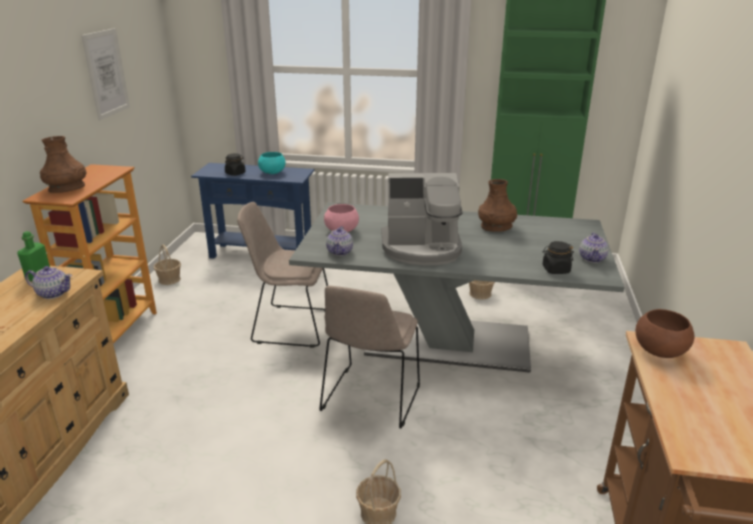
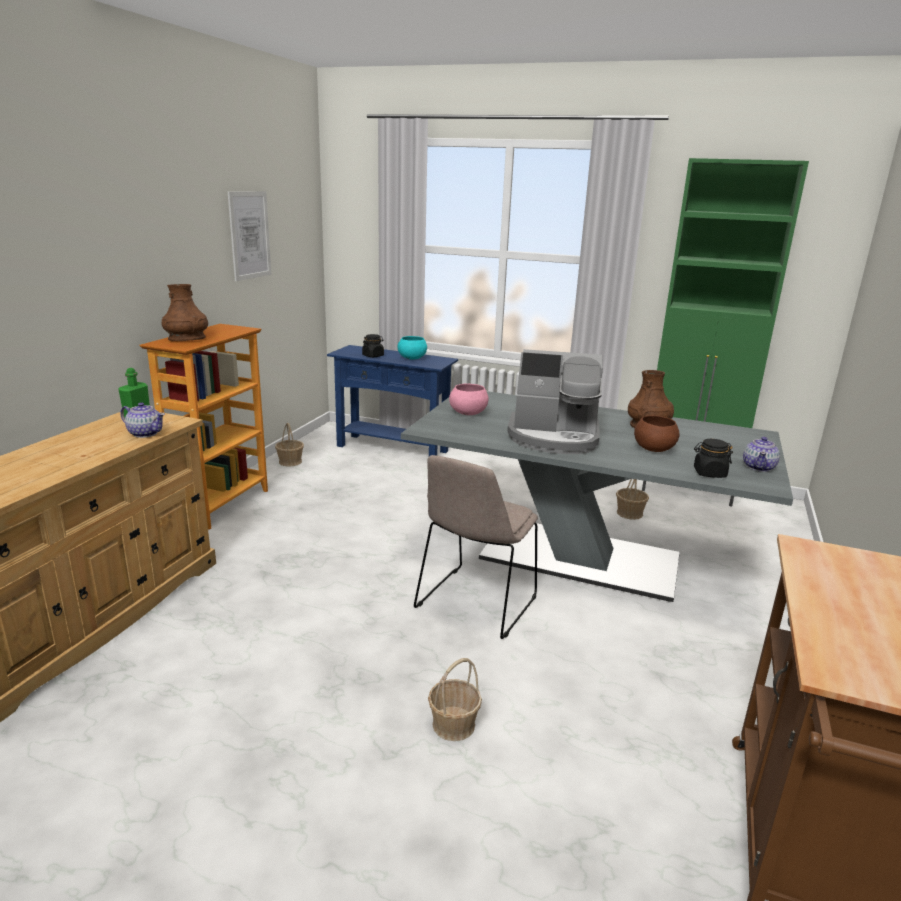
camera: 10 degrees right, 5 degrees down
(290, 325) = (404, 519): beige chair -> none
(340, 252) = (459, 431): teapot -> none
(659, 351) = (817, 559): brown bowl -> brown bowl (653, 449)

